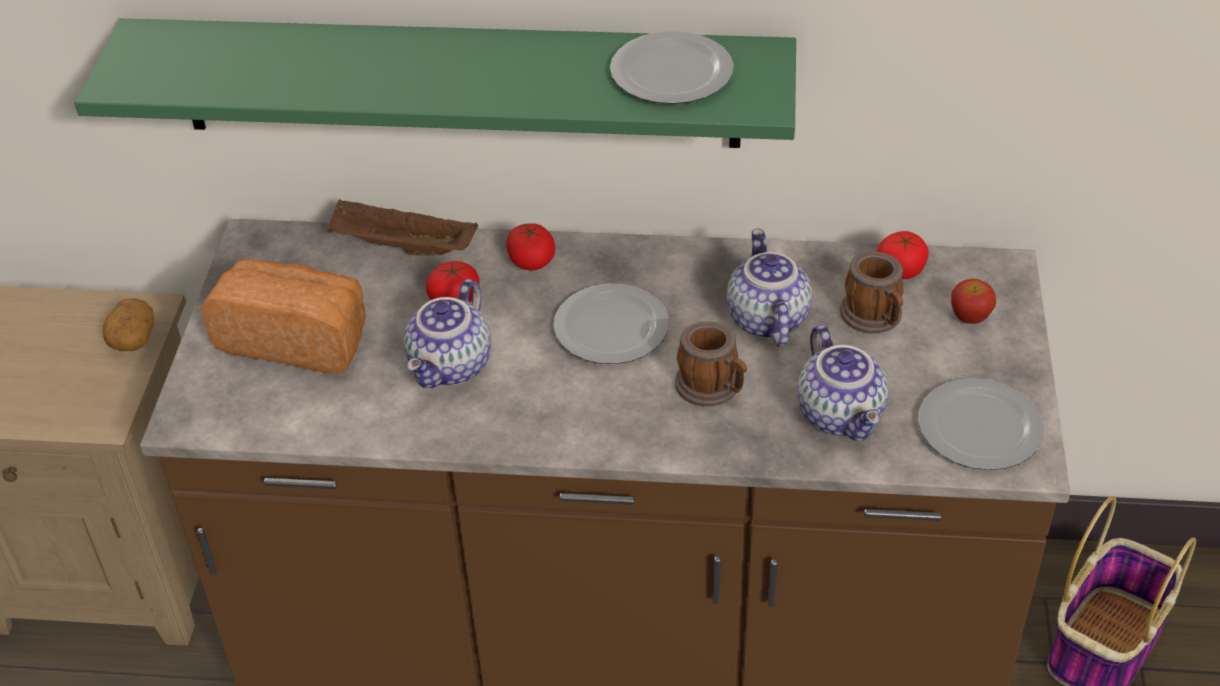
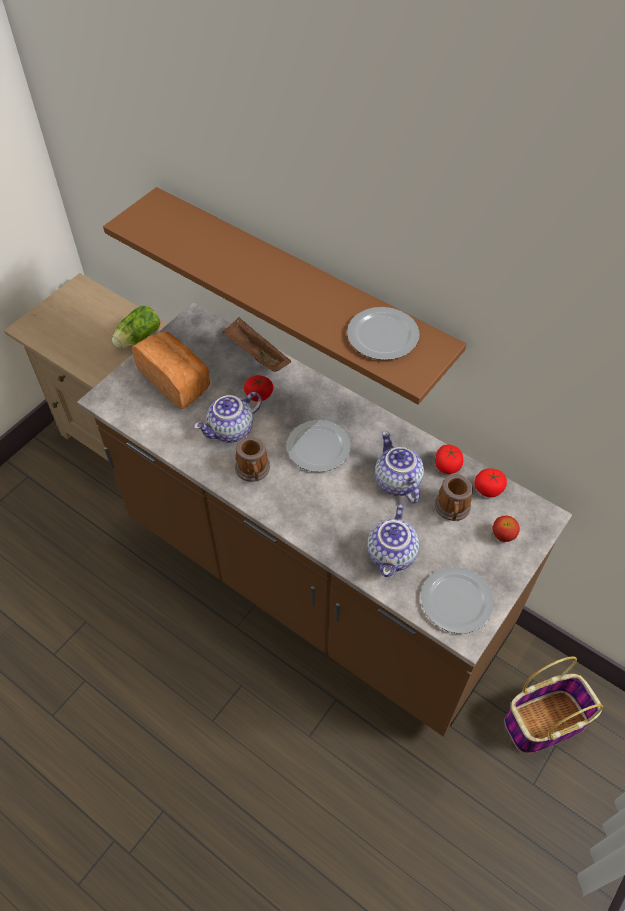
camera: 30 degrees right, 10 degrees up
(132, 337) = (136, 338): potato -> lettuce
(458, 83) = (299, 287): green shelf -> brown shelf
(531, 260) = (309, 391): tomato -> tomato (447, 465)
(713, 388) = (341, 506): mug -> mug (253, 471)
(765, 319) = (396, 481): teapot -> teapot turned 45 degrees counterclockwise

